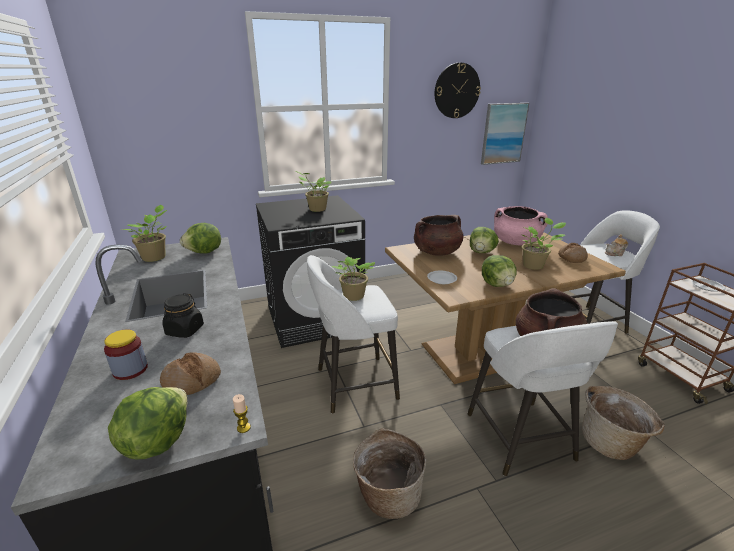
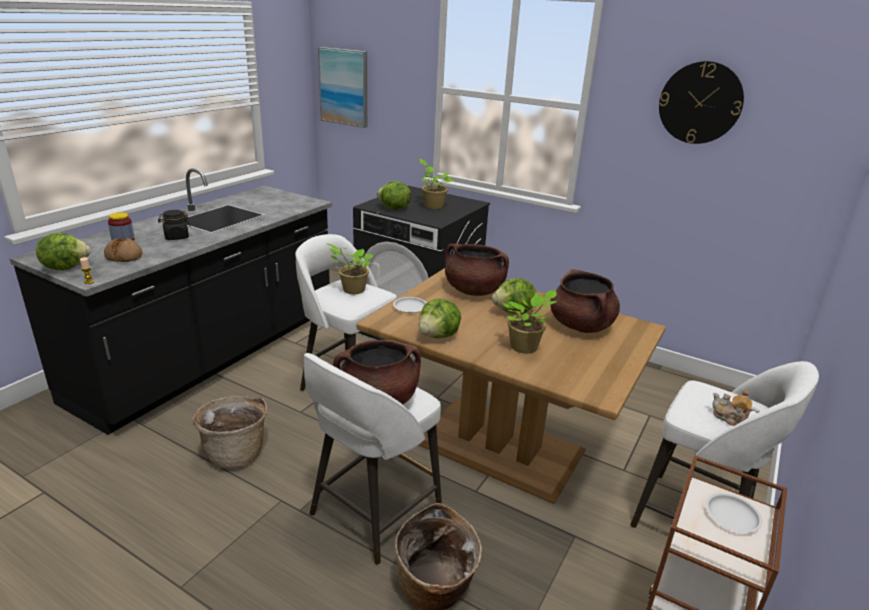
camera: 50 degrees right, 0 degrees up
(156, 257) = (265, 197): potted plant -> none
(204, 252) = (293, 205): lettuce -> lettuce (393, 208)
(503, 133) = (788, 186): picture -> picture (344, 87)
(516, 242) = (581, 326): pink cooking pot -> brown cooking pot
(571, 258) = (592, 368): bread -> none

